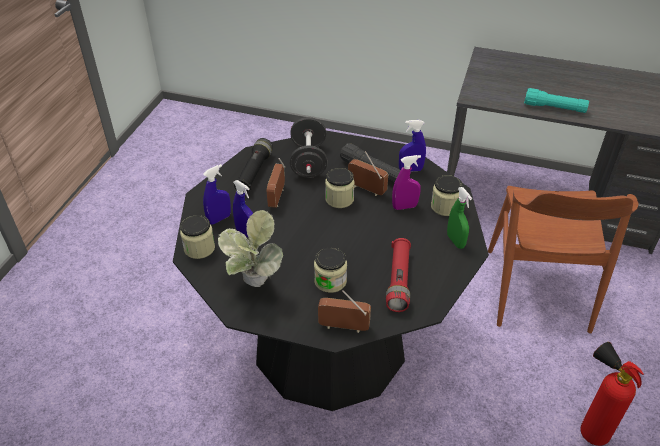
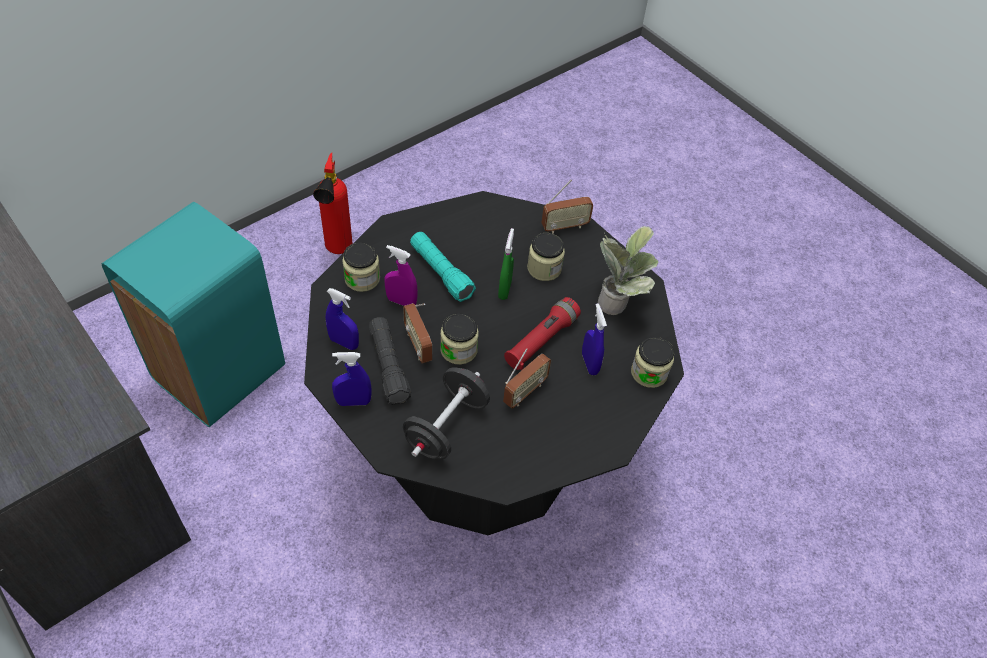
camera: 150 degrees left, 10 degrees up
(219, 219) = (608, 399): blue spray bottle -> blue spray bottle (353, 402)
(254, 173) = (526, 448): black flashlight -> none
(343, 327) = (564, 226): radio -> radio turned 60 degrees counterclockwise
(398, 281) = (484, 236): red flashlight -> red flashlight (541, 340)
(455, 241) = (395, 241): green spray bottle -> green spray bottle (504, 289)
(537, 289) = (221, 373): brown chair -> turquoise trash can
(554, 108) = (54, 338): turquoise flashlight -> turquoise flashlight (441, 272)

